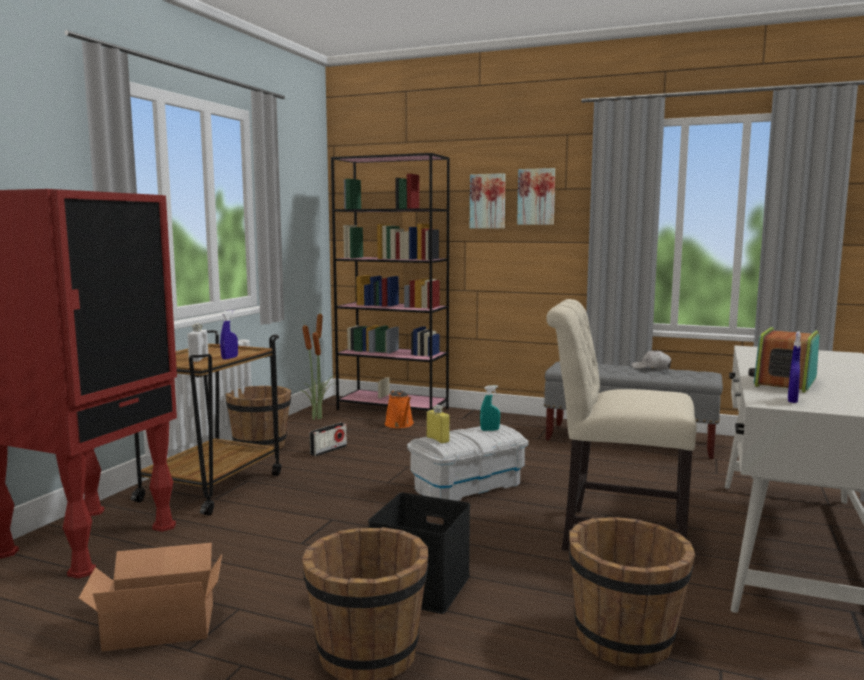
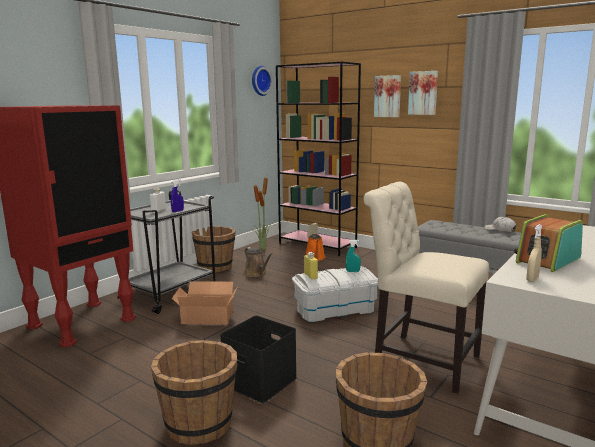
camera: 15 degrees right, 5 degrees up
(158, 624) = (90, 384): cardboard box -> cardboard box (206, 316)
(213, 487) = (171, 294): brown cart -> grey cart
(304, 178) = (259, 80): none -> wall clock
(328, 450) = (256, 274): radio -> brown watering can
(792, 400) = (532, 279): blue spray bottle -> beige spray bottle

